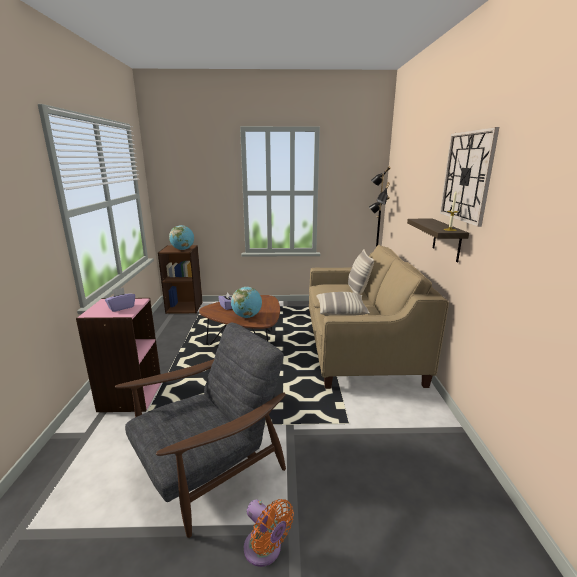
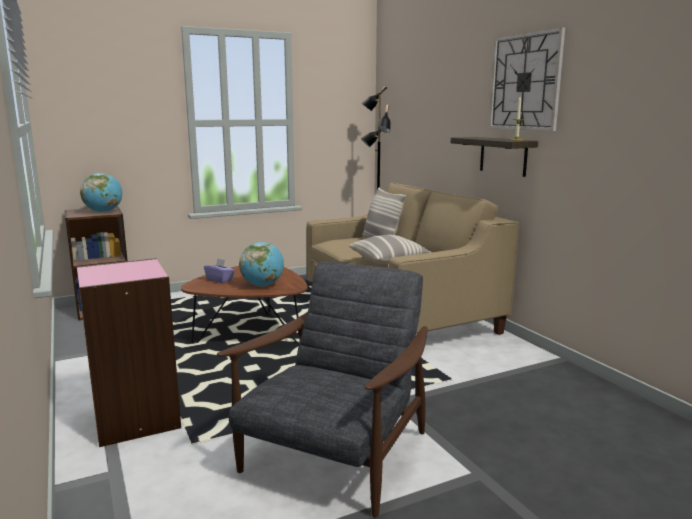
camera: 25 degrees left, 5 degrees down
(121, 307) = (132, 270): purple tissue box -> none
(265, 550) = (470, 498): orange fan -> none

